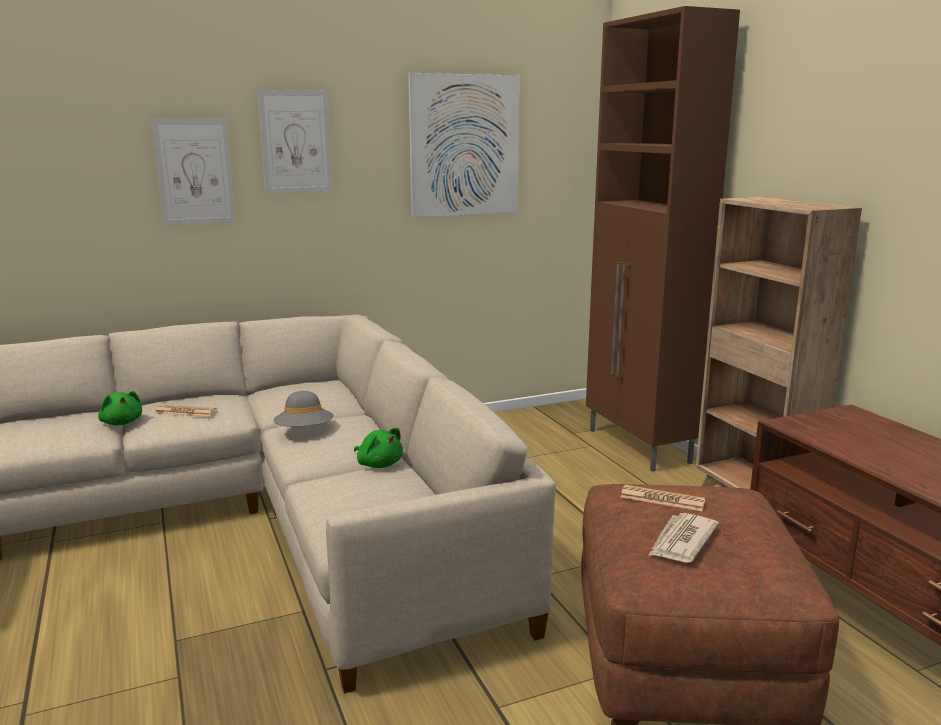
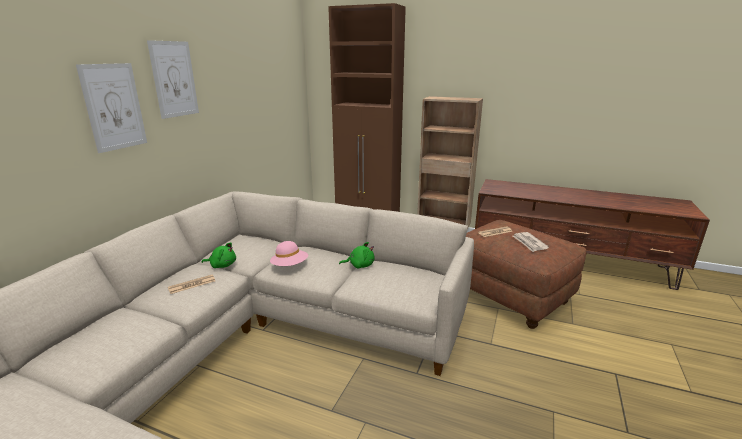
camera: 45 degrees left, 5 degrees up
(122, 422) = (153, 310): green plush toy -> green plush toy (222, 265)
(304, 431) = (290, 266): grey hat -> pink hat
(464, 146) = (255, 77): picture -> none

